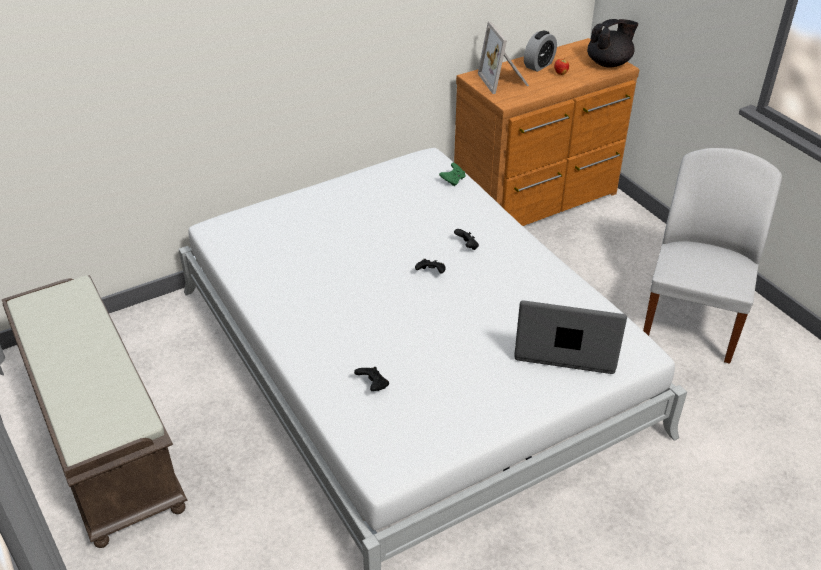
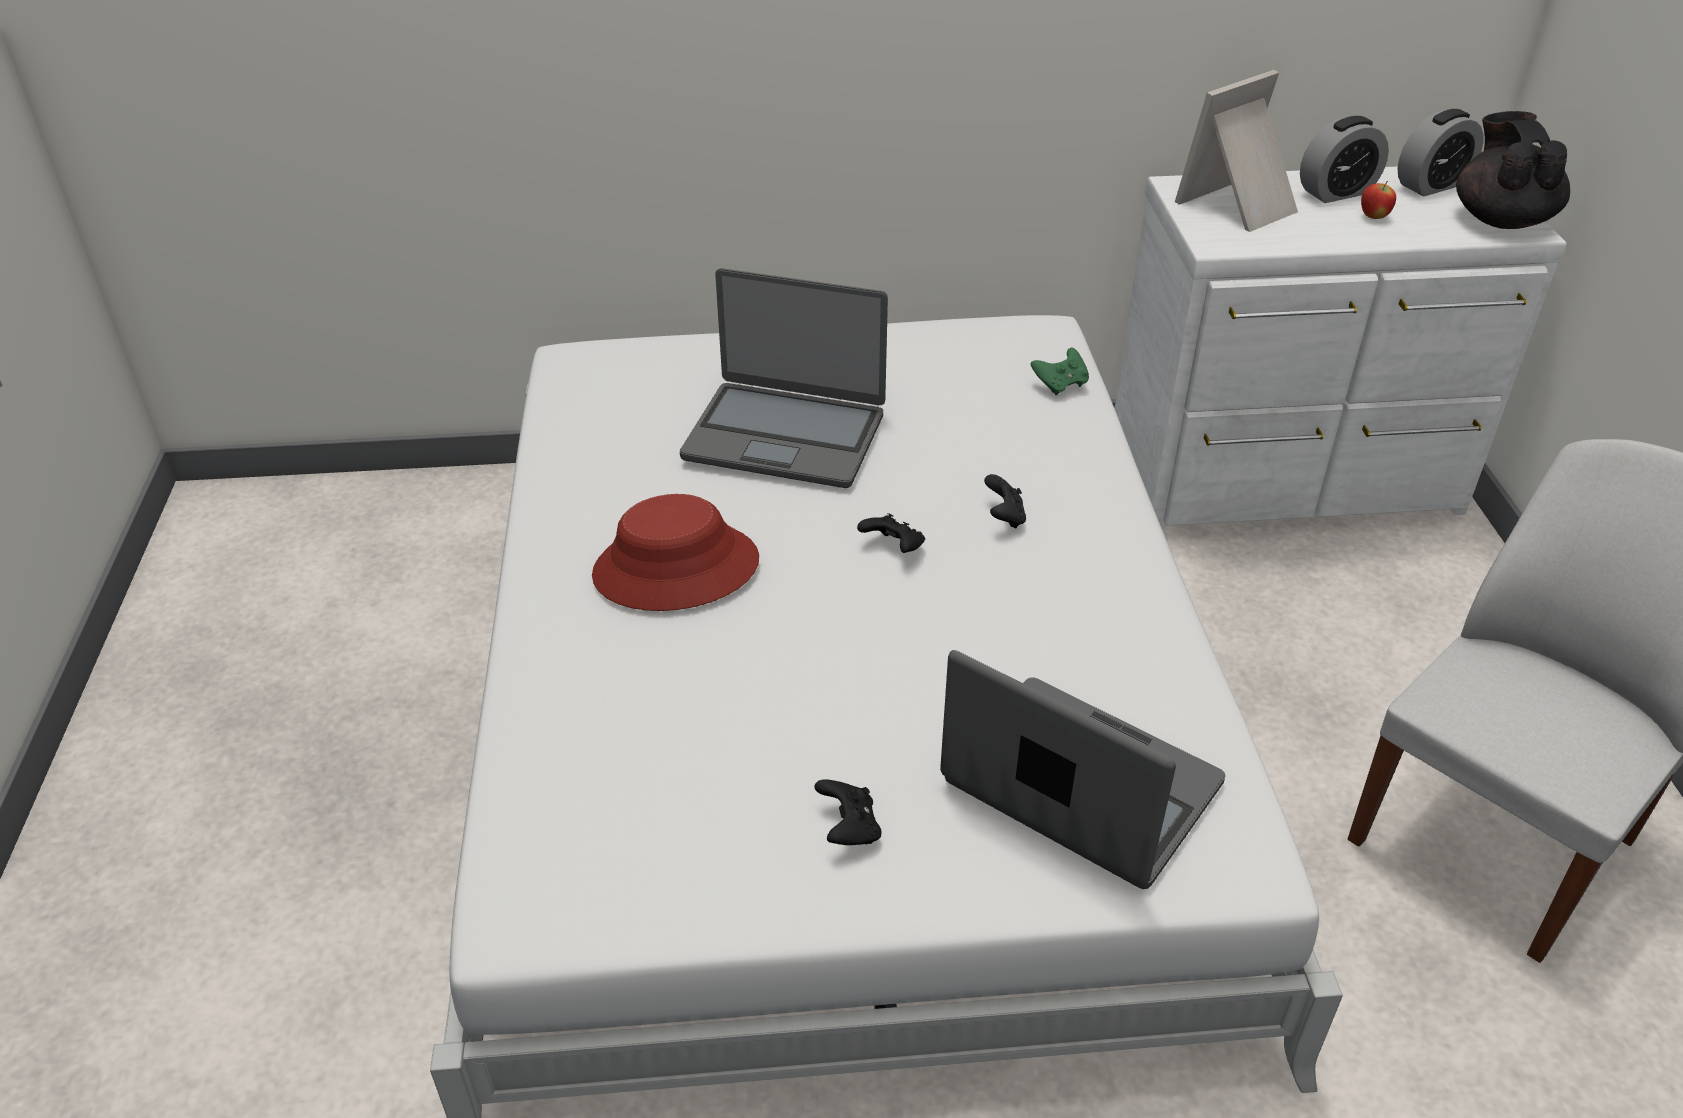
camera: 25 degrees right, 0 degrees up
(101, 437) = (241, 670): brown bench -> none
(343, 311) = (676, 569): none -> red hat
(347, 237) = (785, 435): none -> laptop
(373, 385) = (625, 733): black game controller -> black game controller (848, 829)
(505, 81) = (1241, 206): picture frame -> picture frame turned 45 degrees clockwise
(538, 199) = (1287, 481): brown dresser -> white dresser
(574, 53) = (1431, 185): none -> alarm clock
(609, 63) = (1501, 219): black teapot -> black teapot turned 90 degrees counterclockwise

